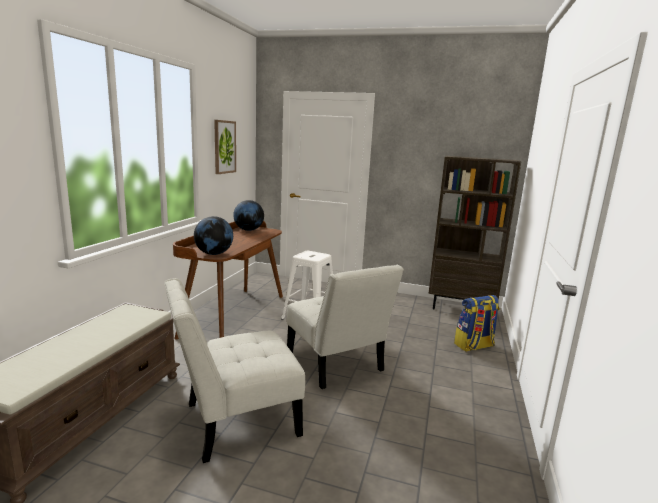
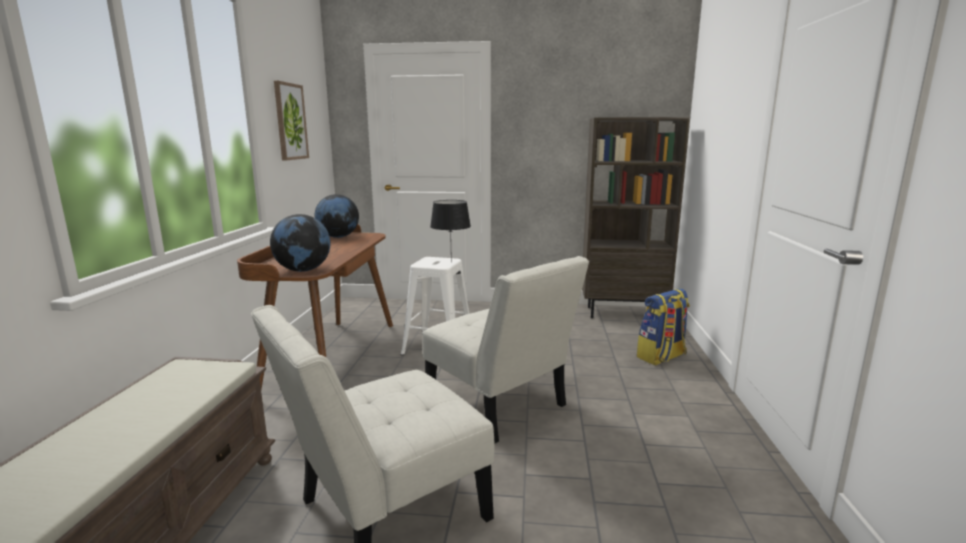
camera: 10 degrees left, 0 degrees up
(323, 256) = (451, 262): none -> black table lamp

